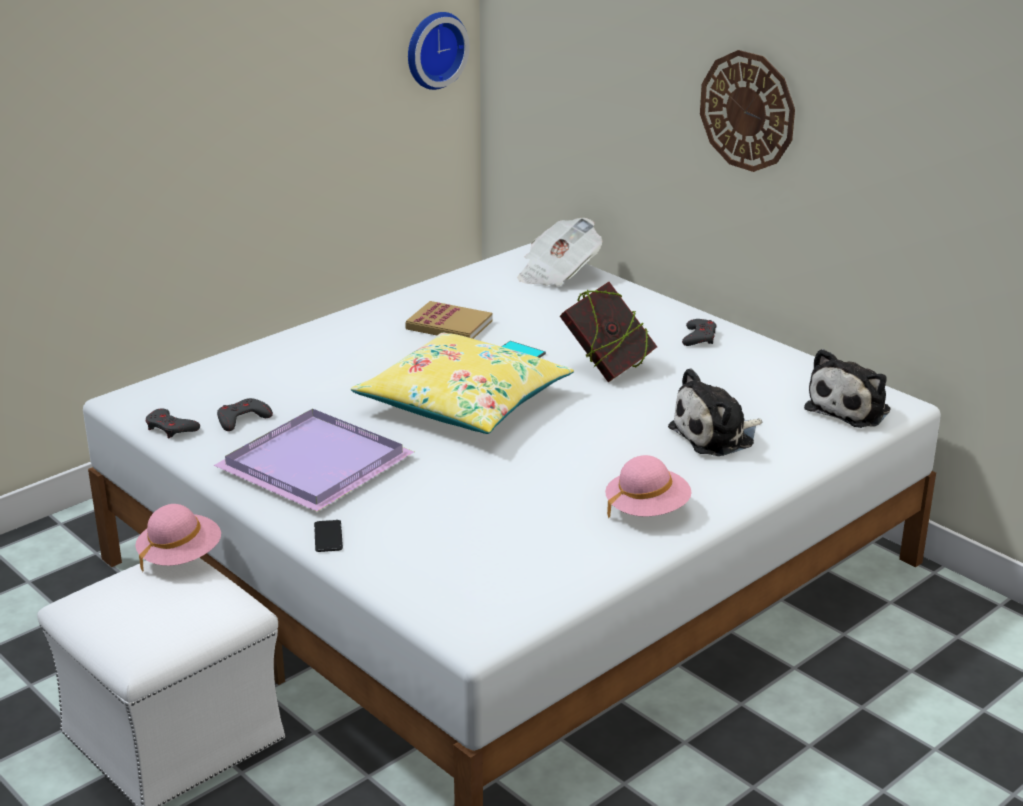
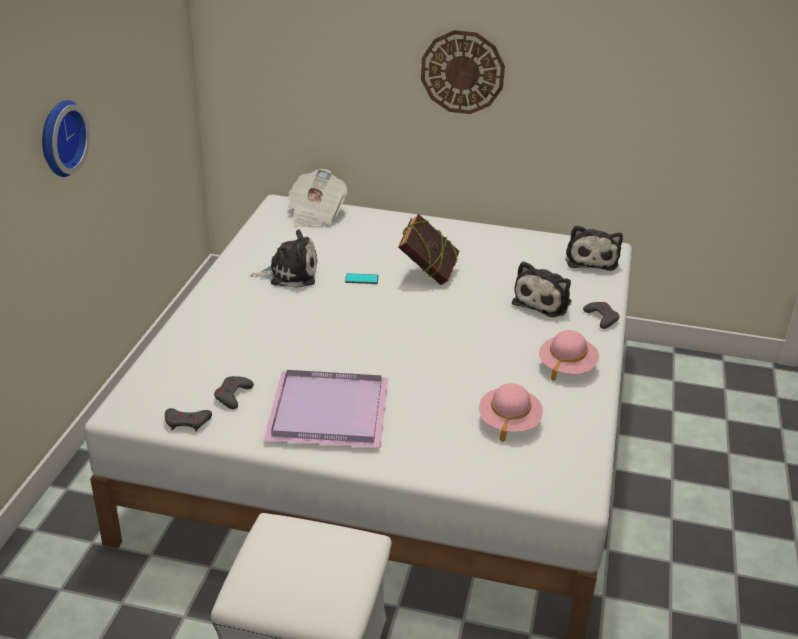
camera: 35 degrees left, 5 degrees up
(180, 557) = (279, 521): pink hat -> pink hat (509, 422)
(328, 537) = (404, 463): phone -> none
(433, 49) = (175, 61): wall clock -> wall clock (59, 137)
(449, 325) = (290, 273): book -> plush toy
(464, 402) = (370, 329): yellow pillow -> none
(699, 337) = (455, 236): grey game controller -> grey game controller (602, 318)

